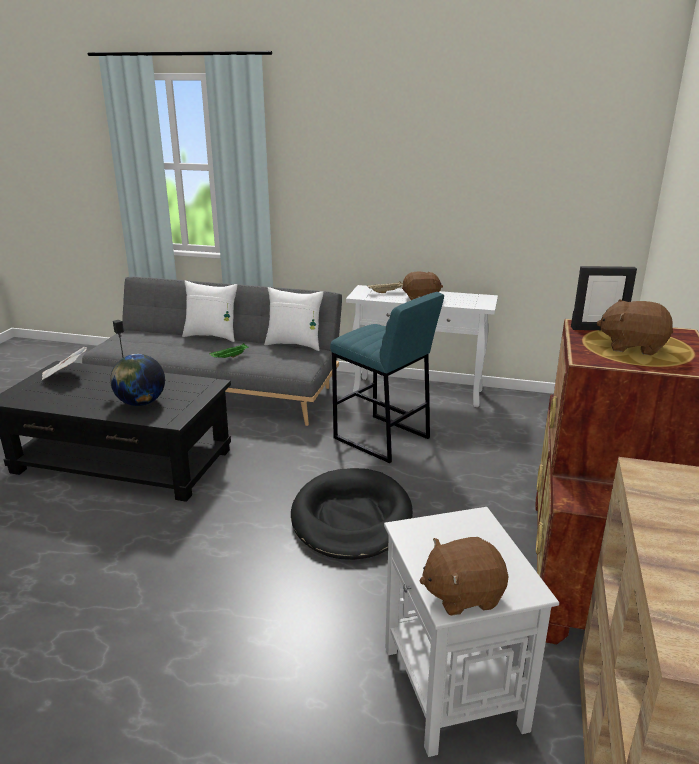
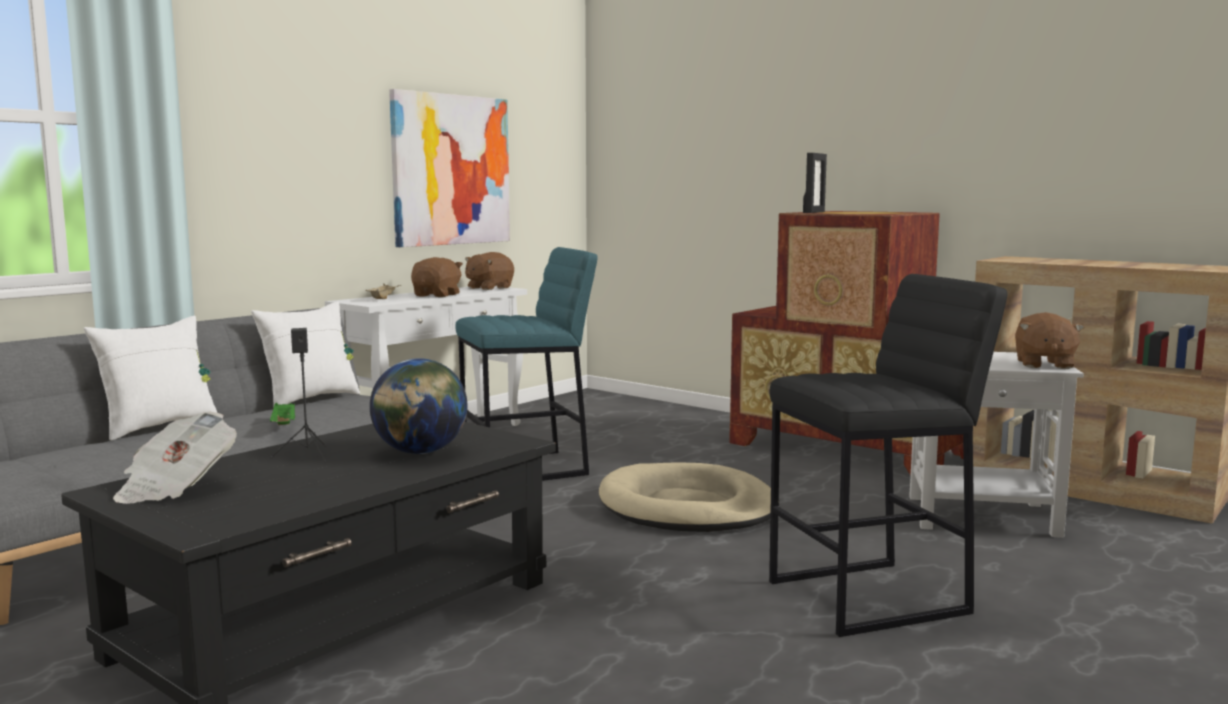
camera: 65 degrees left, 15 degrees down
(217, 637) = (872, 596): none -> black stool
(351, 518) = (687, 507): black dog bed -> beige dog bed
(482, 203) = (451, 170): none -> picture
(632, 346) = (862, 212): brown plush toy -> brown plush toy (488, 288)

